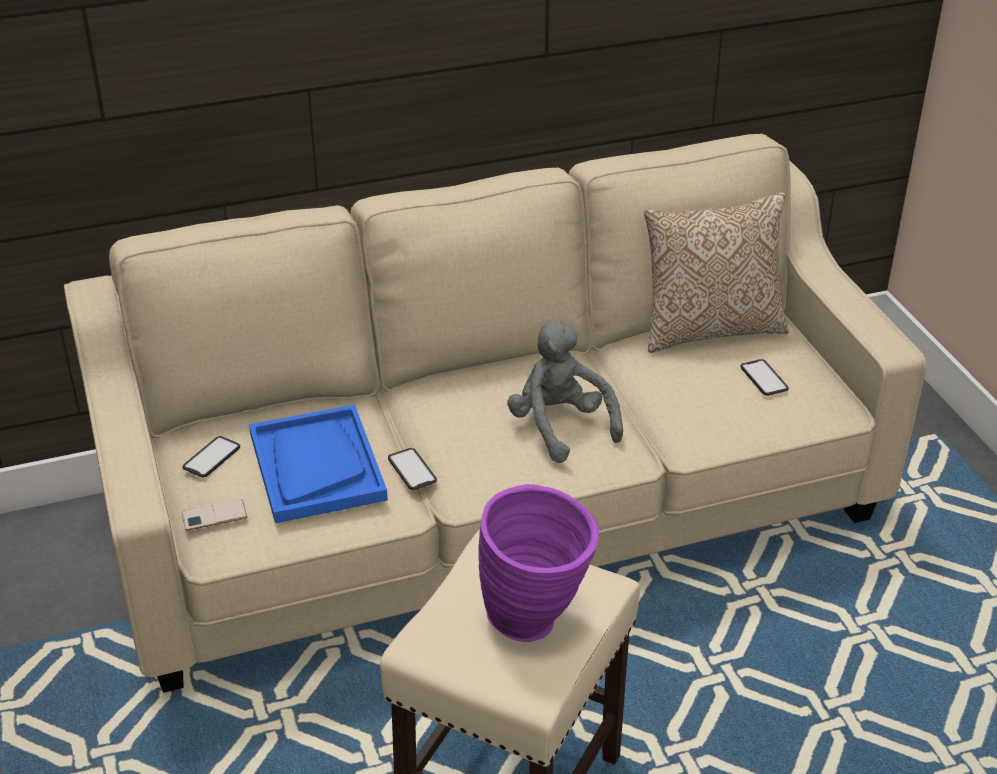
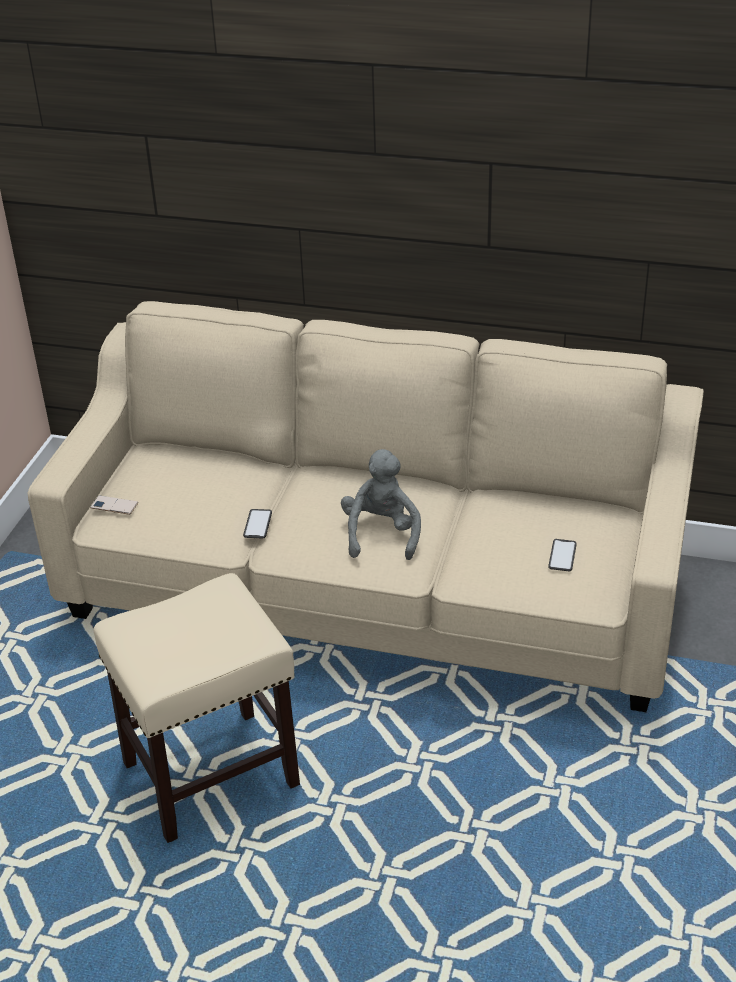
camera: 35 degrees right, 0 degrees up
(211, 457) = (147, 469): phone -> none
(316, 466) = (201, 499): blue tray -> none
(537, 623) = (200, 644): purple vase -> none
(710, 329) = (562, 505): pillow -> none

